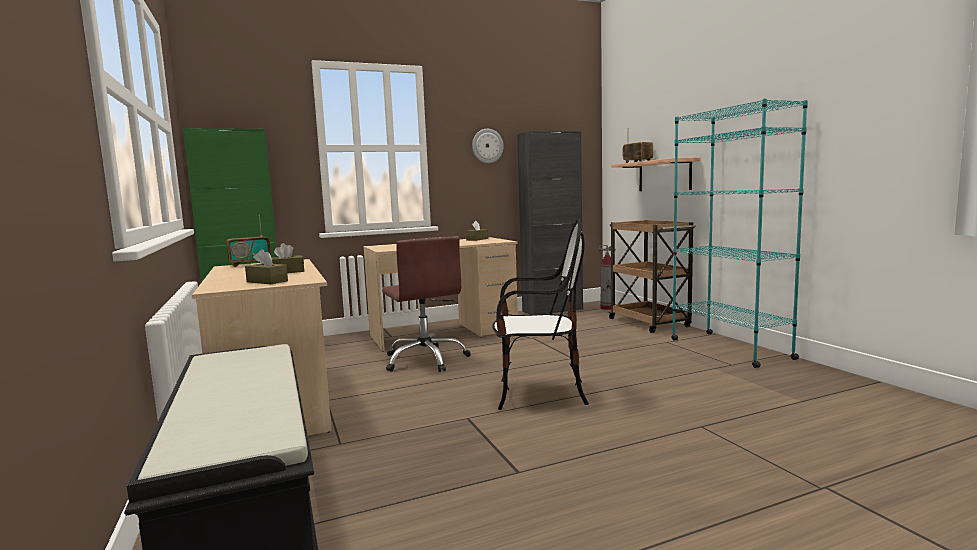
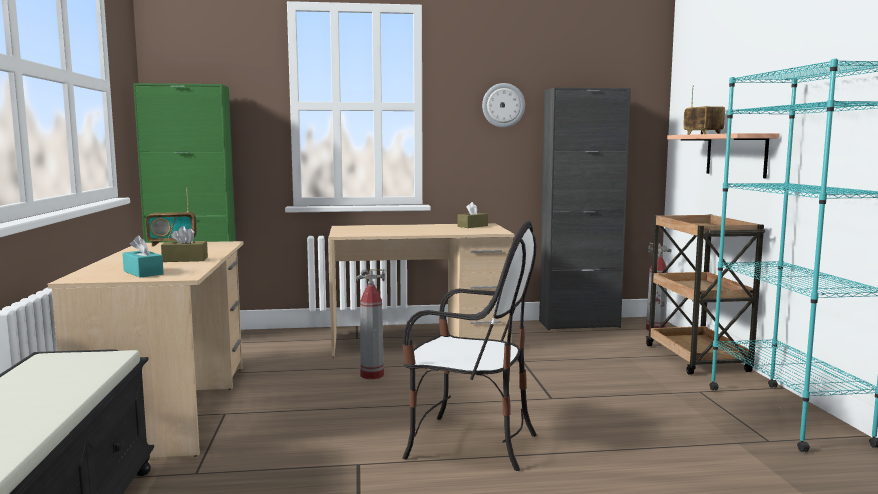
camera: 15 degrees right, 0 degrees up
(267, 281) = (143, 273): brown tissue box -> turquoise tissue box
(426, 359) = (372, 375): brown office chair -> fire extinguisher

